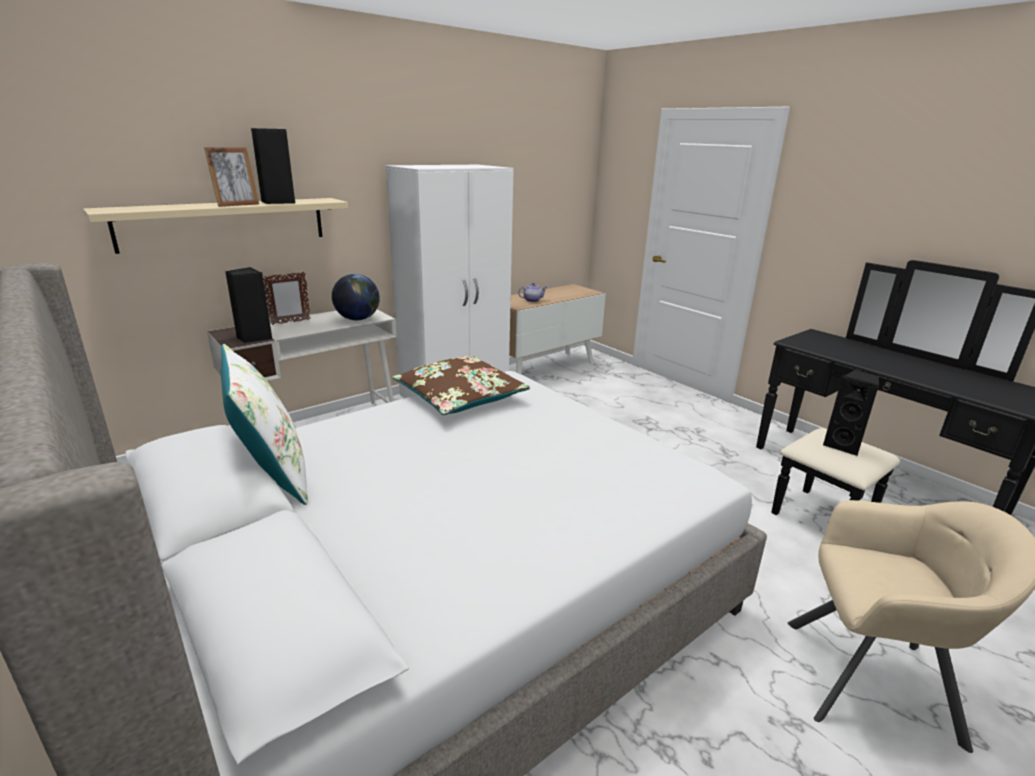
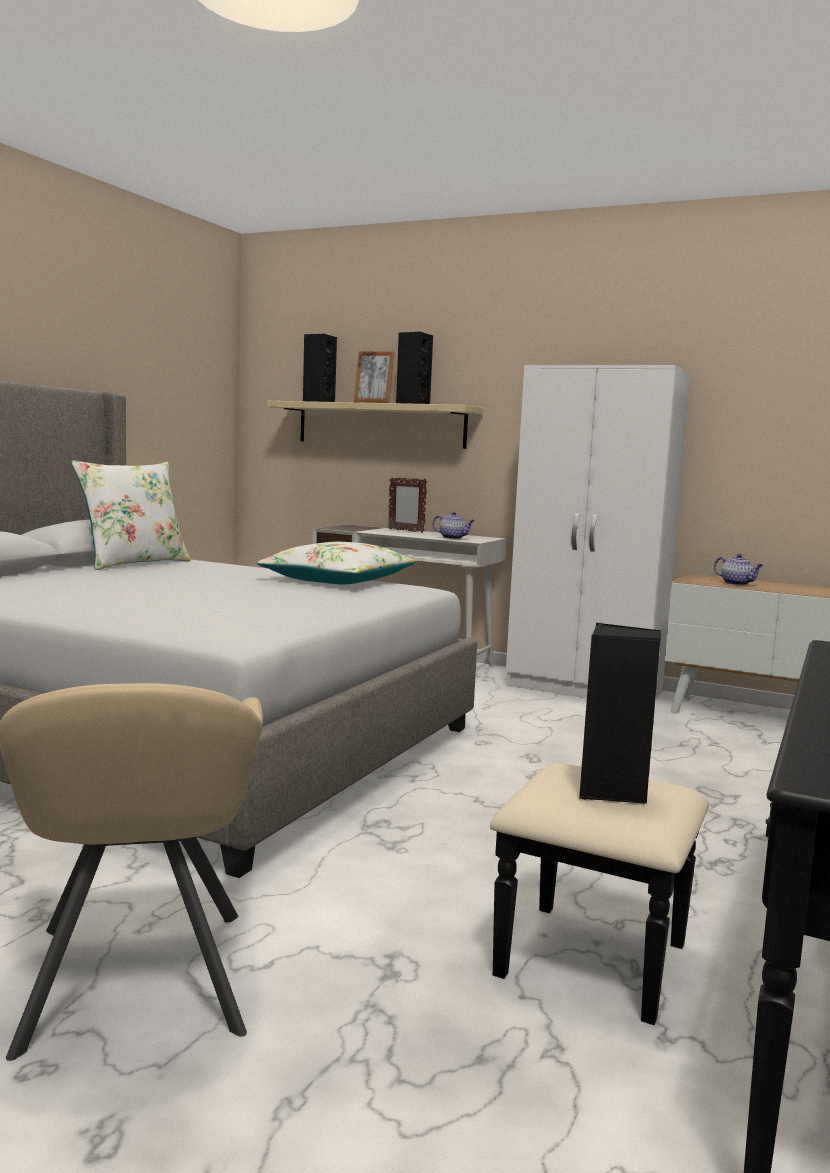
camera: 65 degrees right, 15 degrees down
(254, 337) = (350, 529): black speaker -> black speaker (318, 402)
(357, 319) = (453, 538): globe -> teapot
(460, 397) = (338, 580): brown pillow -> white pillow

